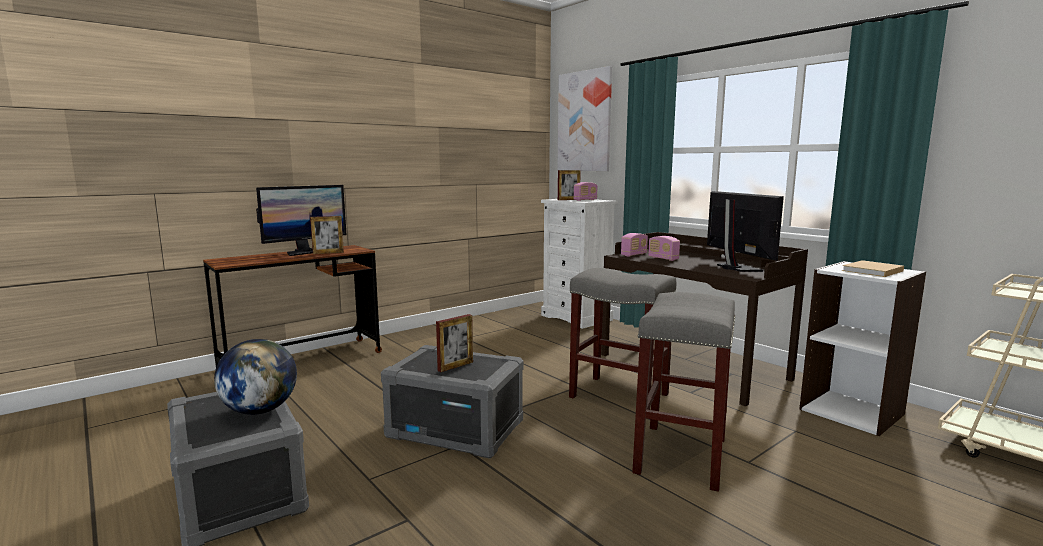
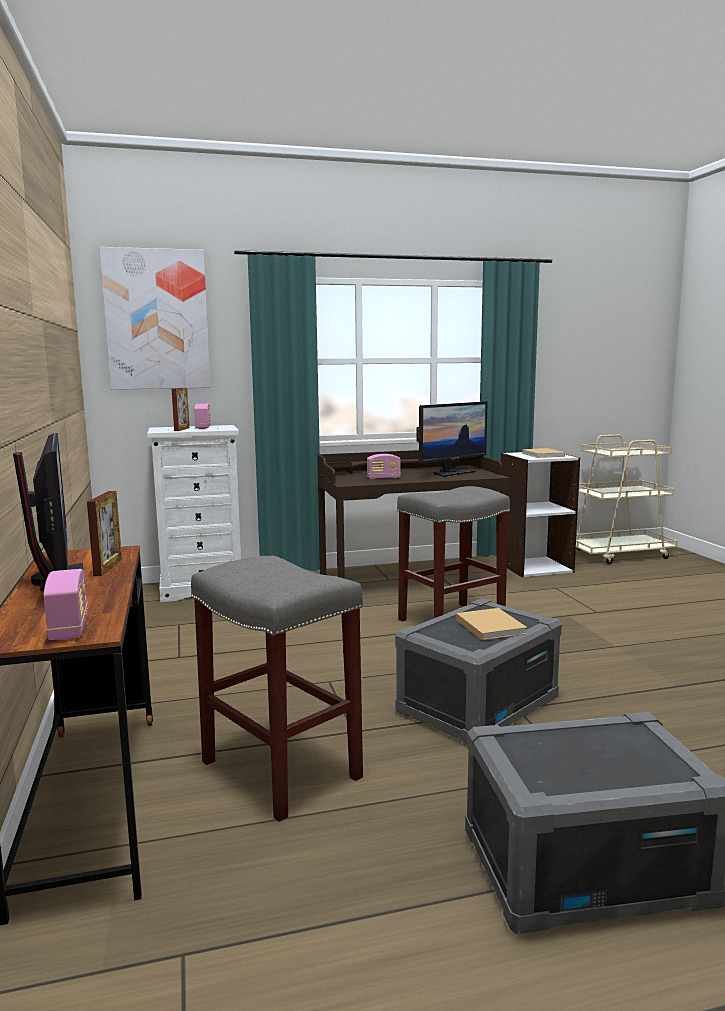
camera: 65 degrees left, 0 degrees up
(260, 410) = (589, 735): globe -> none
(455, 366) = (489, 626): picture frame -> beige book
(634, 255) = (350, 480): radio -> radio (69, 628)
(681, 456) = (581, 628): grey stool -> grey stool (283, 770)
(735, 267) = (451, 473): monitor -> monitor turned 135 degrees clockwise

